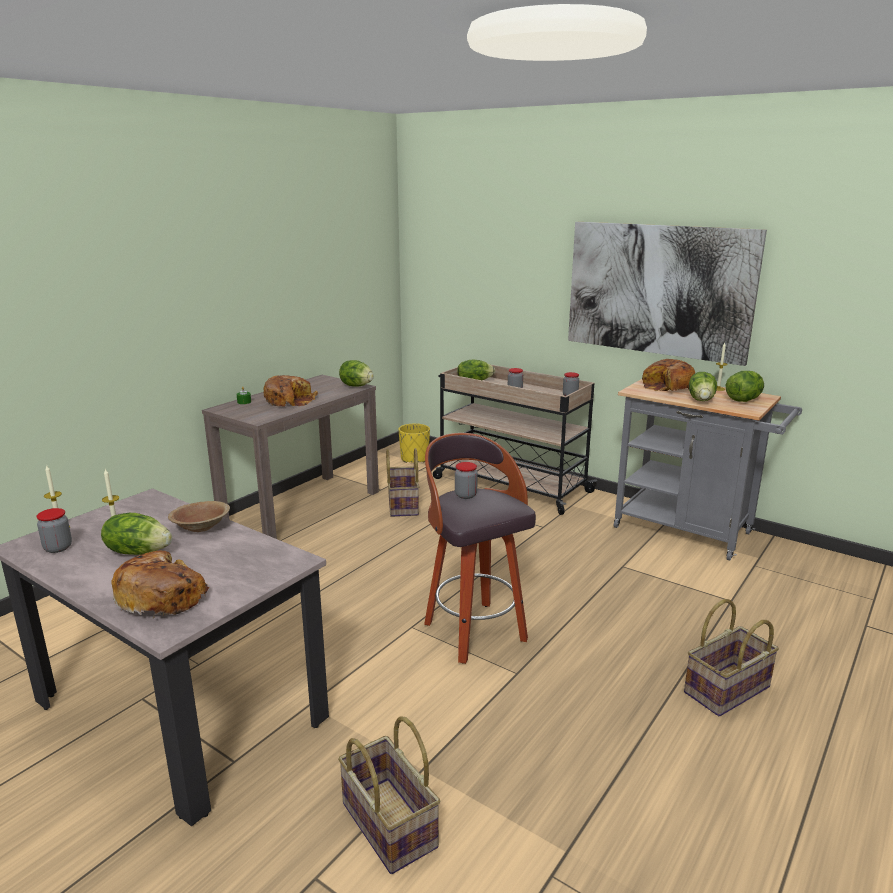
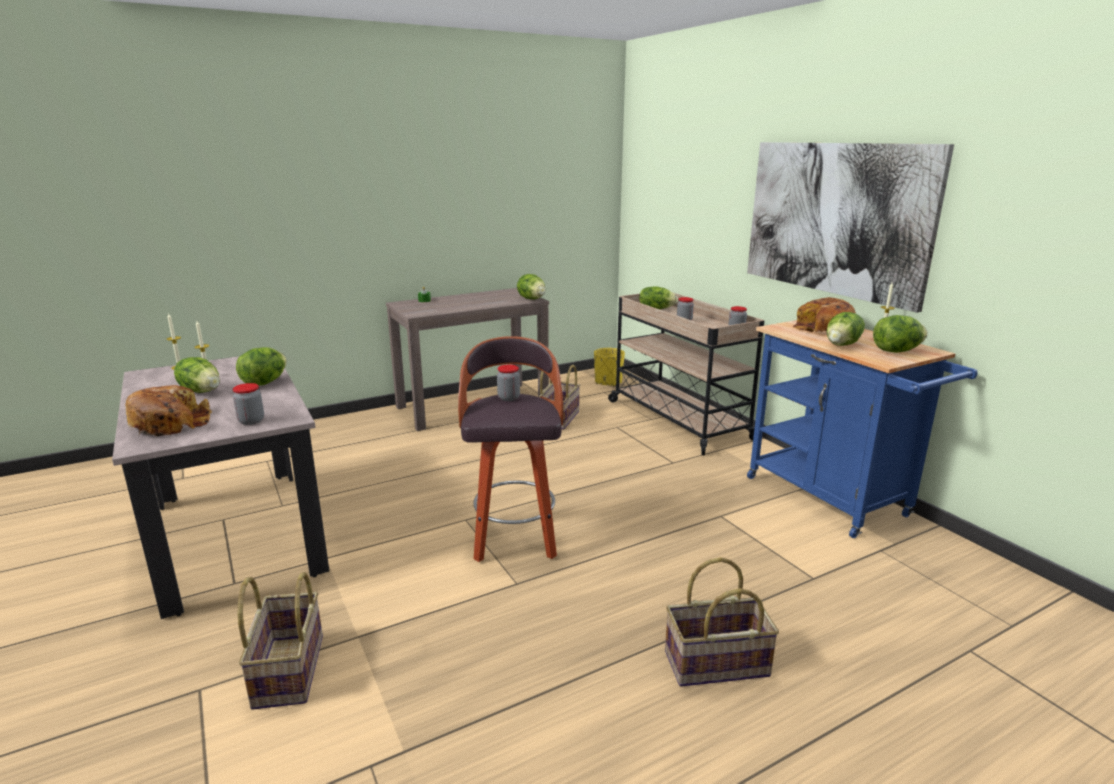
camera: 25 degrees right, 0 degrees up
(58, 548) = (160, 379): jar -> jar (251, 421)
(201, 527) = (264, 382): brown bowl -> lettuce
(289, 400) = (461, 303): bread -> none
(691, 532) = (834, 500): grey cart -> blue cart

